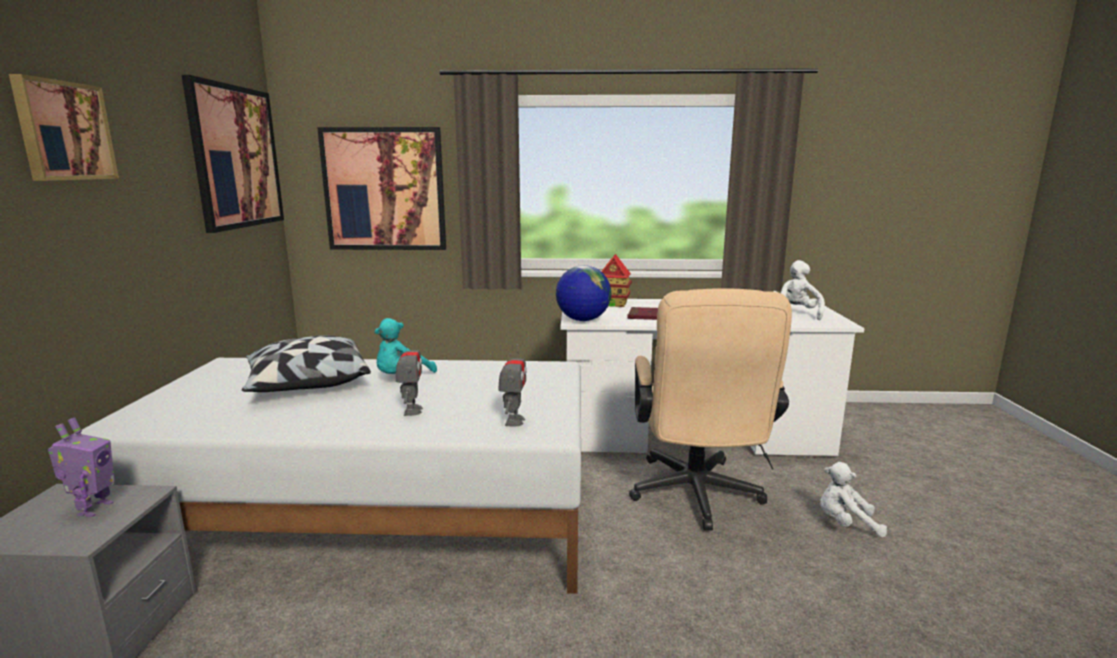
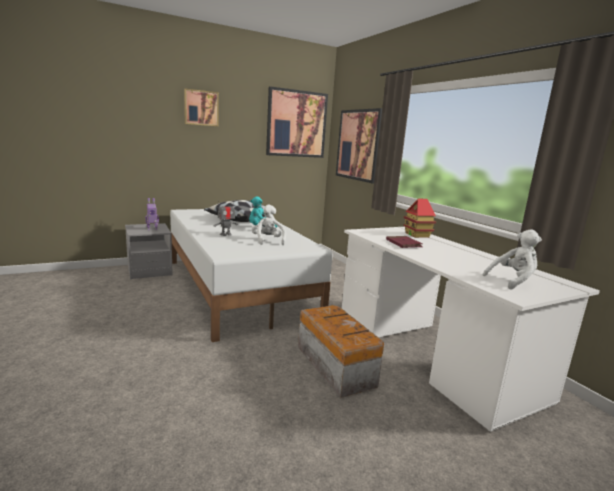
camera: 60 degrees right, 0 degrees up
(513, 421) = (230, 248): toy robot -> none
(582, 320) = (363, 232): globe -> none
(696, 498) = (336, 365): beige office chair -> storage box
(845, 524) = (367, 439): white plush toy -> white plush toy (268, 241)

